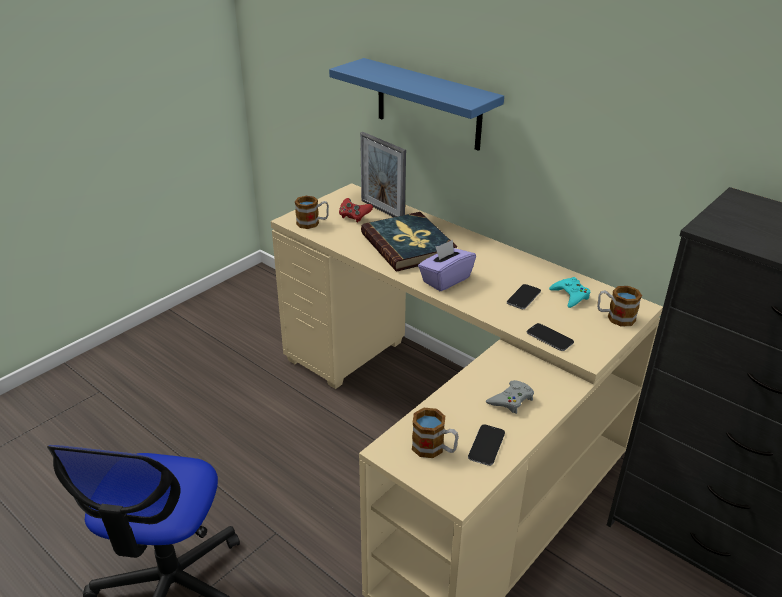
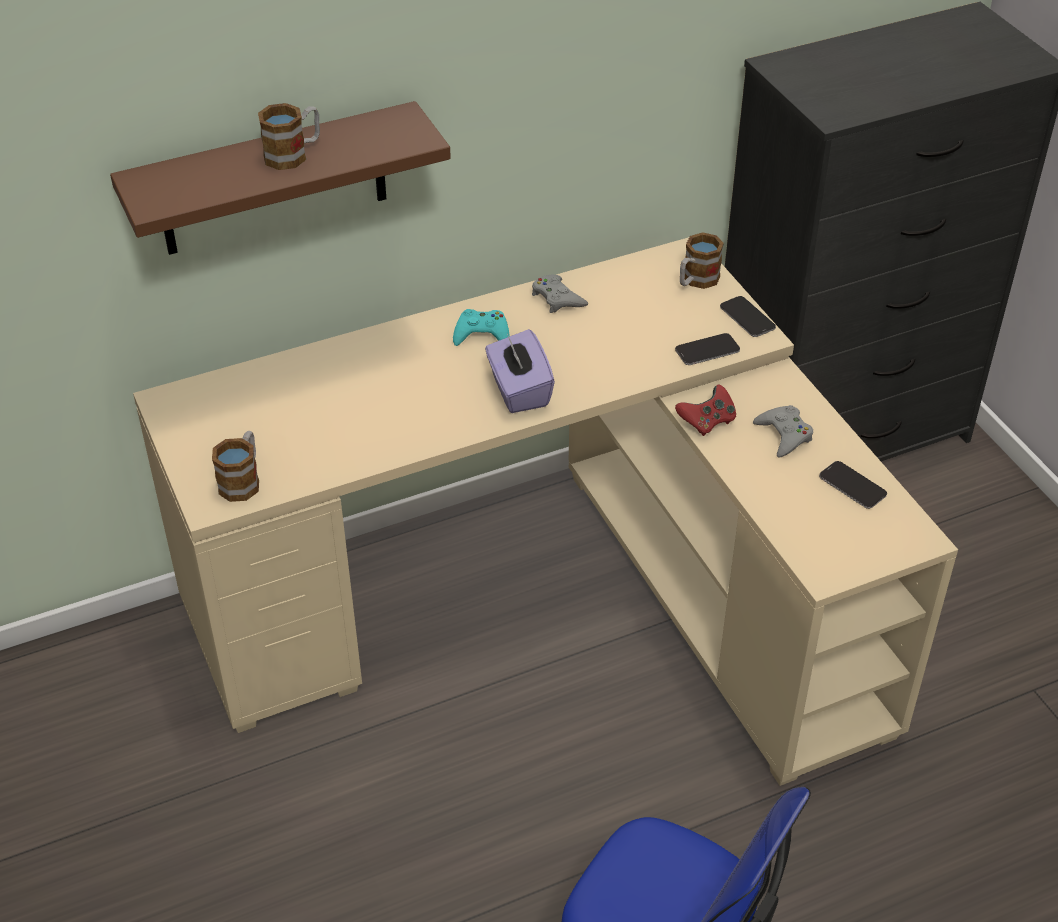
camera: 65 degrees left, 10 degrees up
(354, 217) = (261, 425): red game controller -> red game controller (707, 422)
(382, 210) = (265, 387): picture frame -> none
(408, 245) = (397, 394): book -> none
(428, 104) = (273, 181): blue shelf -> brown shelf
(434, 449) = (839, 531): mug -> mug (293, 154)
(523, 297) = (608, 336): phone -> phone (747, 318)
(539, 272) = (557, 298): none -> grey game controller
(570, 296) = (629, 296): turquoise game controller -> turquoise game controller (482, 334)

